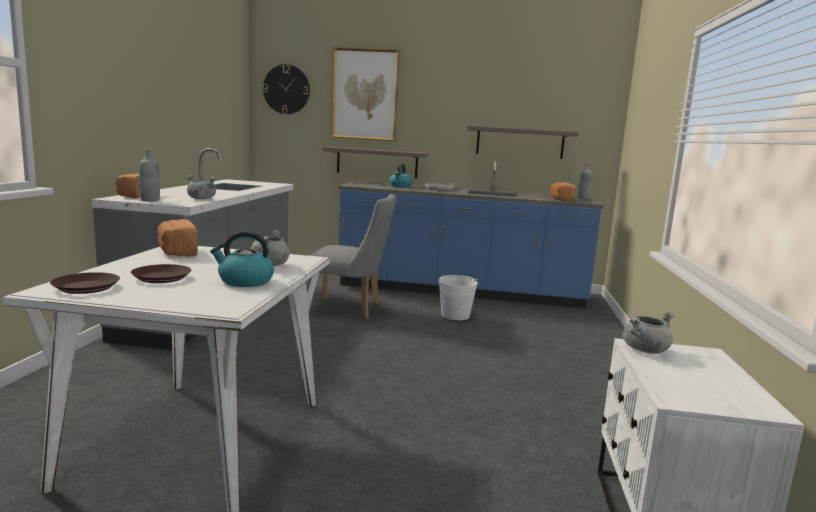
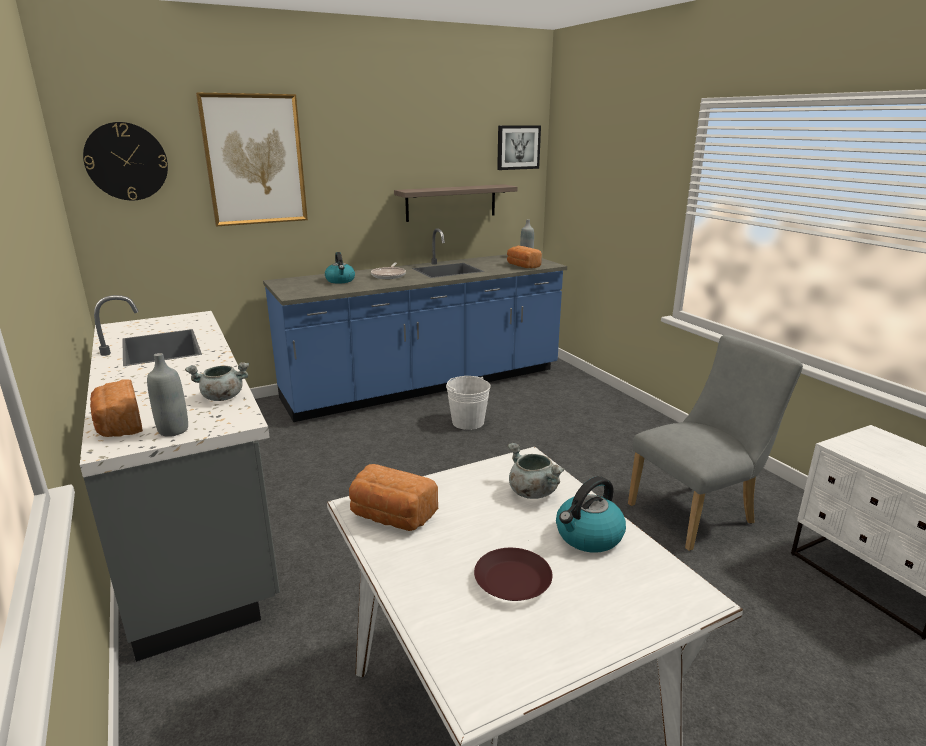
camera: 35 degrees left, 10 degrees up
(85, 287) = (499, 655): brown plate -> none
(349, 309) = (360, 456): grey chair -> grey chair (698, 512)
(377, 162) = (286, 251): shelf -> none
(593, 100) = (518, 147): none -> picture
(645, 350) = (852, 449): grey cooking pot -> none

